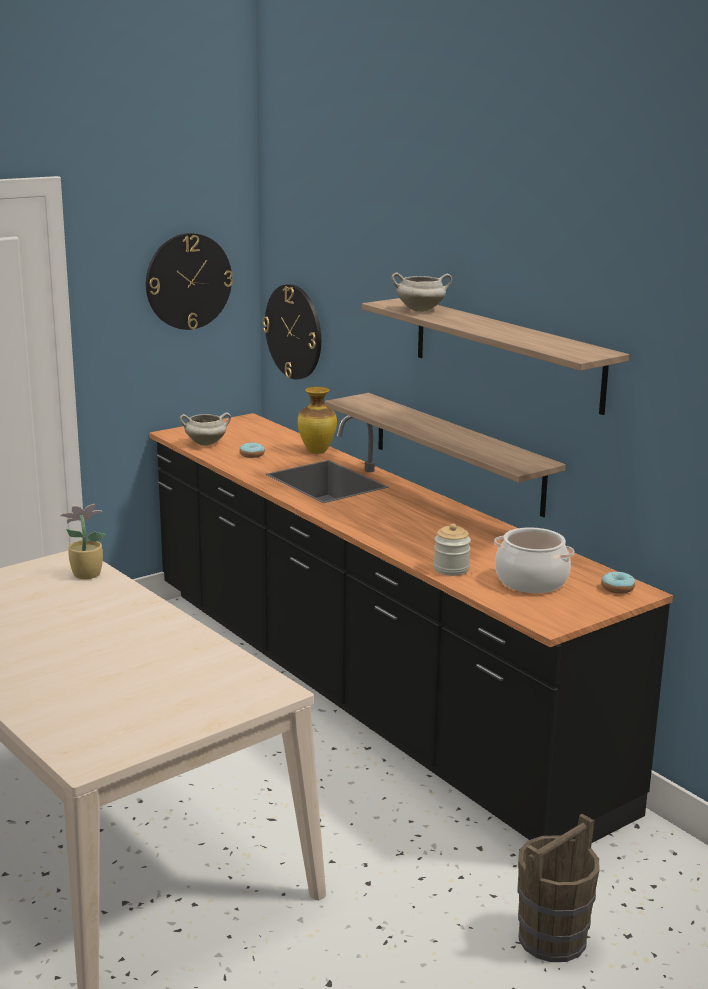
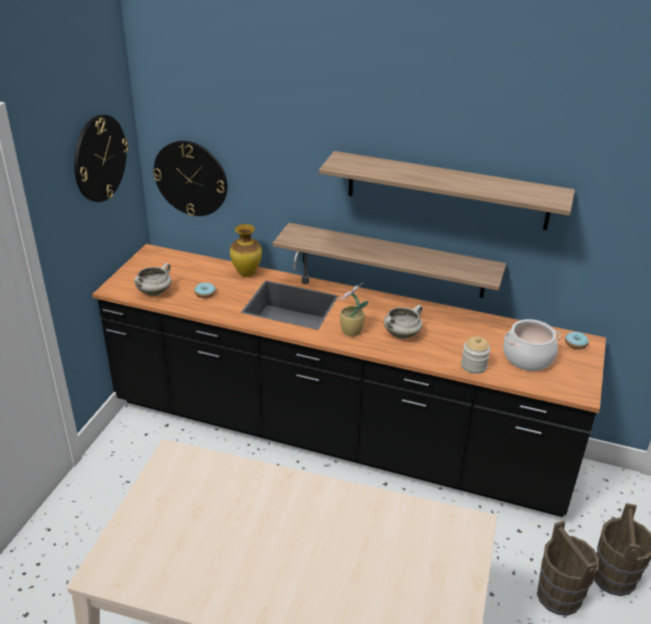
camera: 35 degrees left, 15 degrees up
(85, 574) = (205, 469): potted plant -> potted plant (350, 331)
(421, 310) = (374, 168): white cooking pot -> white cooking pot (402, 334)
(452, 921) = (559, 595): none -> brown bucket

